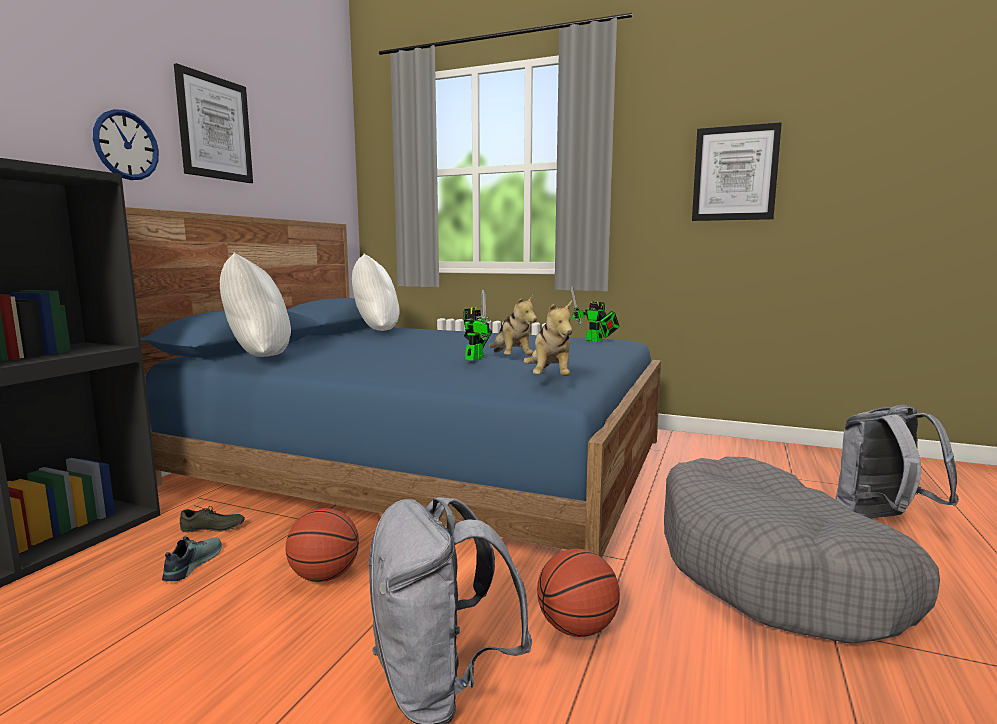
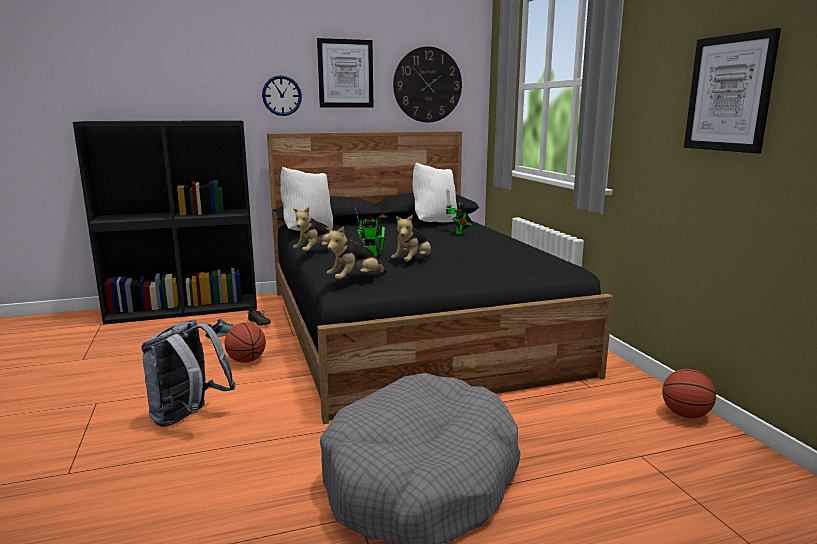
camera: 50 degrees right, 5 degrees up
(304, 162) = (427, 85): none -> wall clock
(379, 371) = (316, 252): none -> plush toy
(427, 461) = (410, 328): blue bed -> black bed
(576, 628) = (267, 433): basketball -> basketball (685, 415)
(596, 341) = (537, 262): toy robot -> toy robot (459, 233)
(882, 520) = (612, 517): grey backpack -> none

